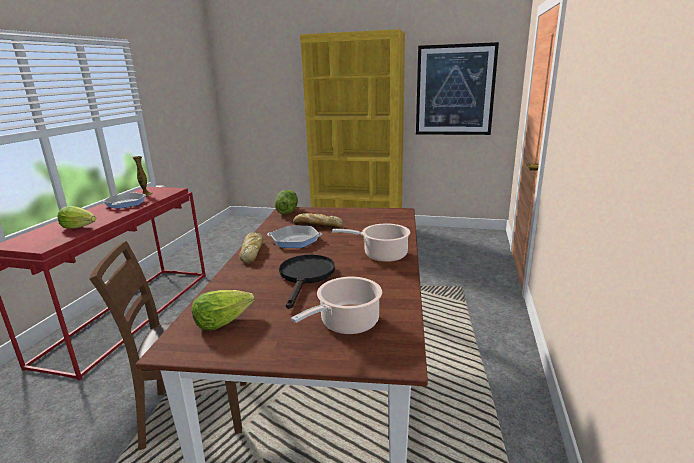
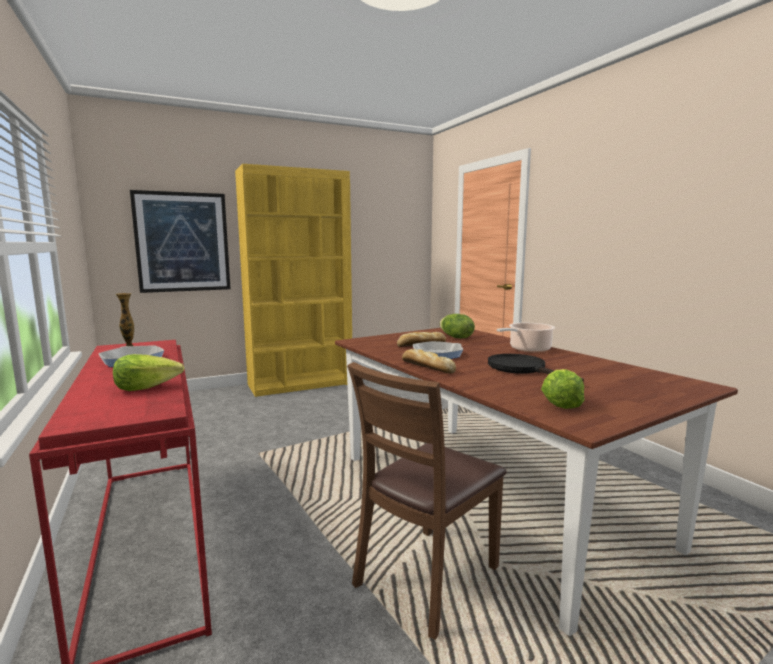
camera: 40 degrees left, 10 degrees down
(287, 211) = (359, 341): lettuce -> lettuce (455, 337)
(347, 323) = (629, 381): cooking pot -> none
(455, 90) = (380, 234): picture -> picture (182, 242)

